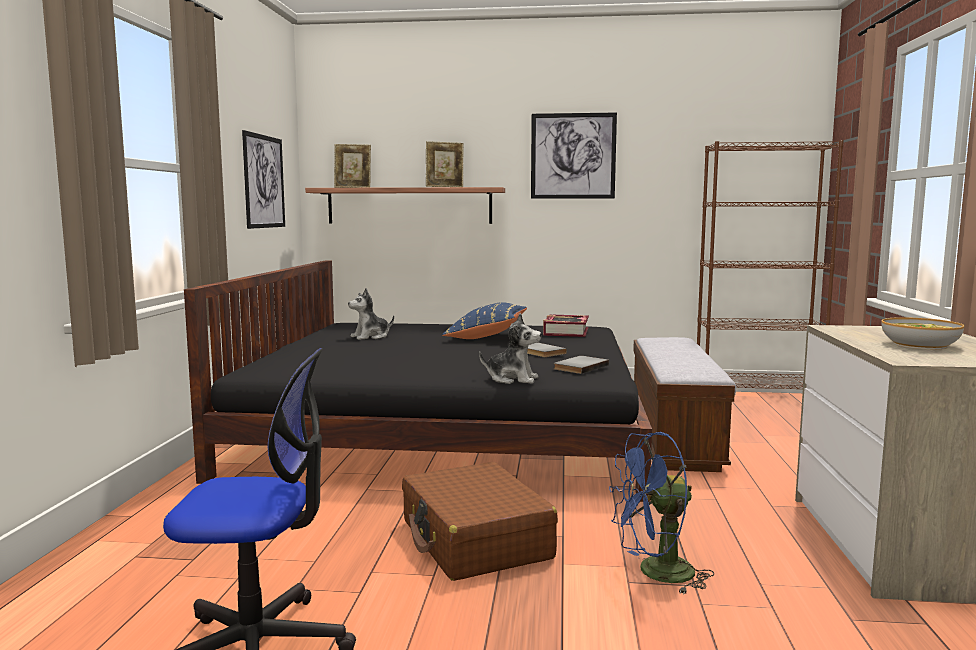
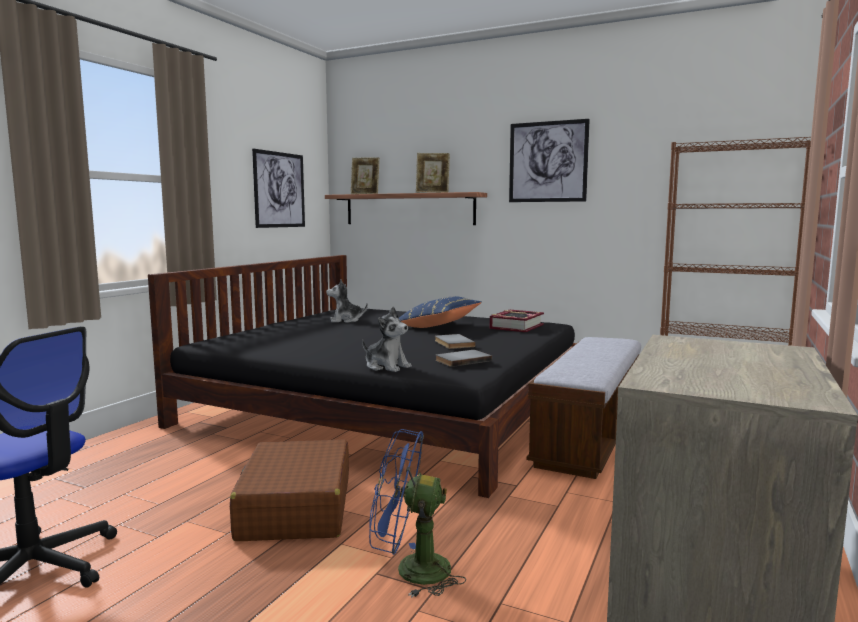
camera: 20 degrees right, 0 degrees up
(919, 345) = (719, 366): bowl -> none

